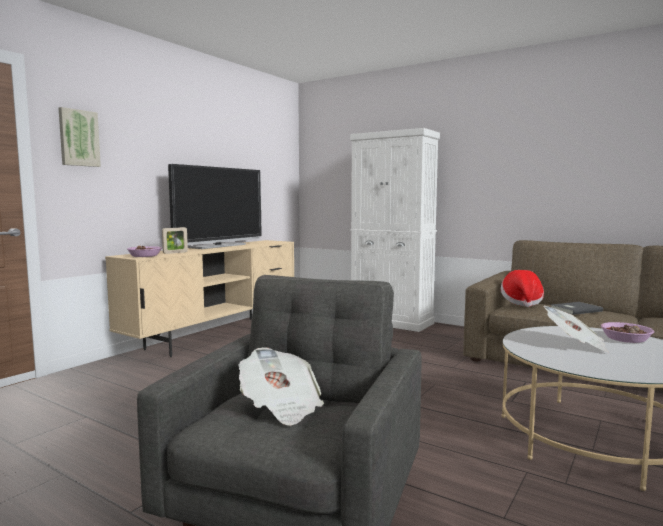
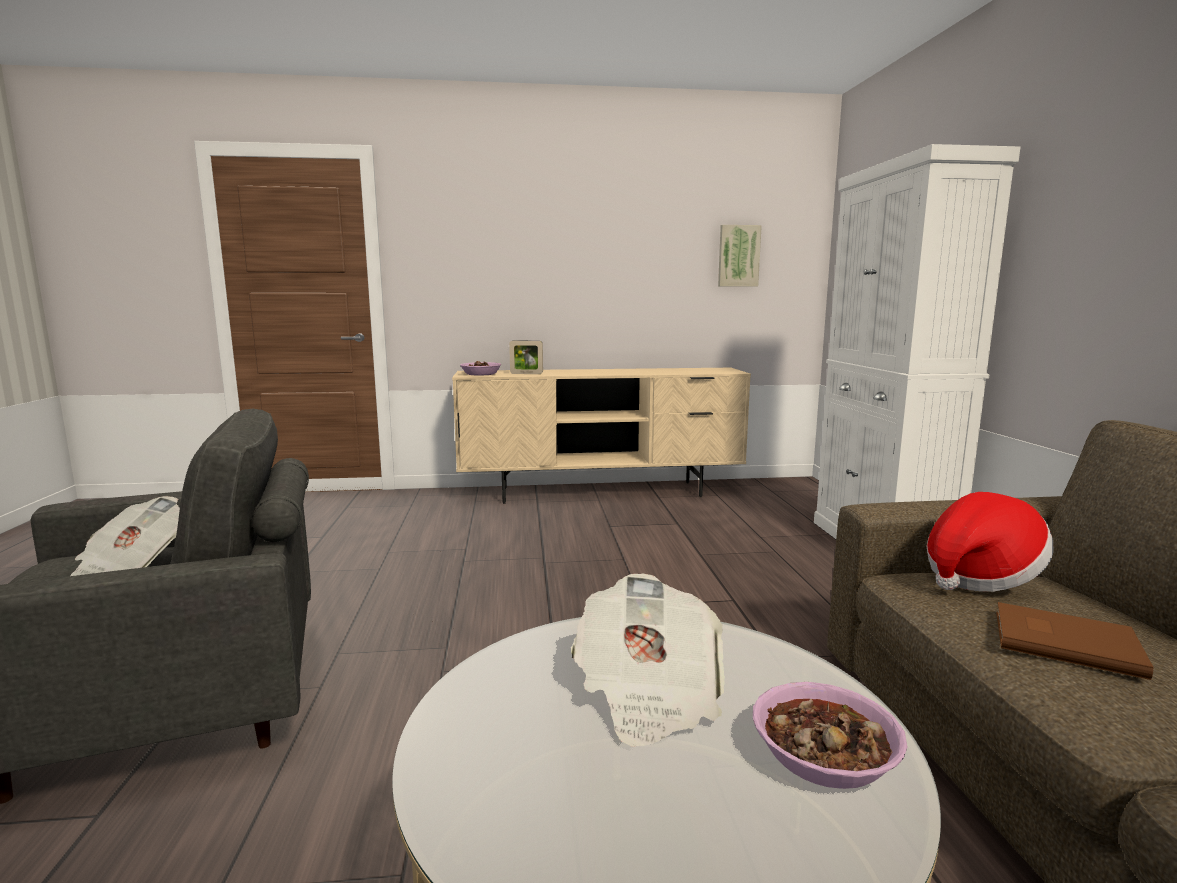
camera: 50 degrees right, 5 degrees up
(78, 138) = (432, 232): picture -> picture (738, 256)
(218, 246) = (618, 370): television -> none
(574, 309) = (1063, 641): grey book -> brown book

